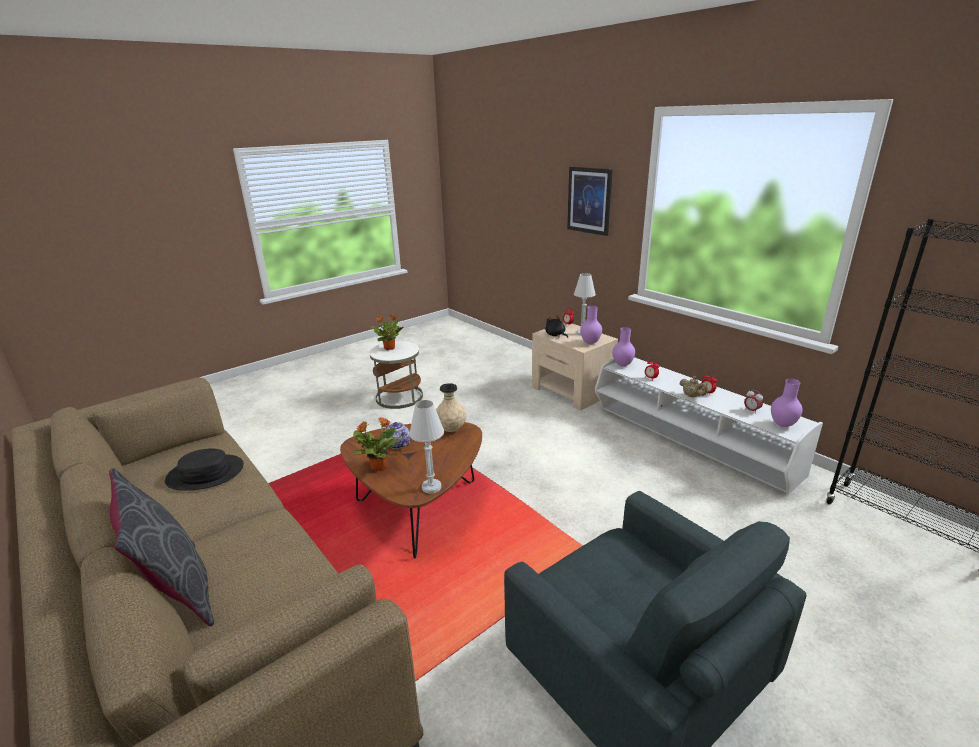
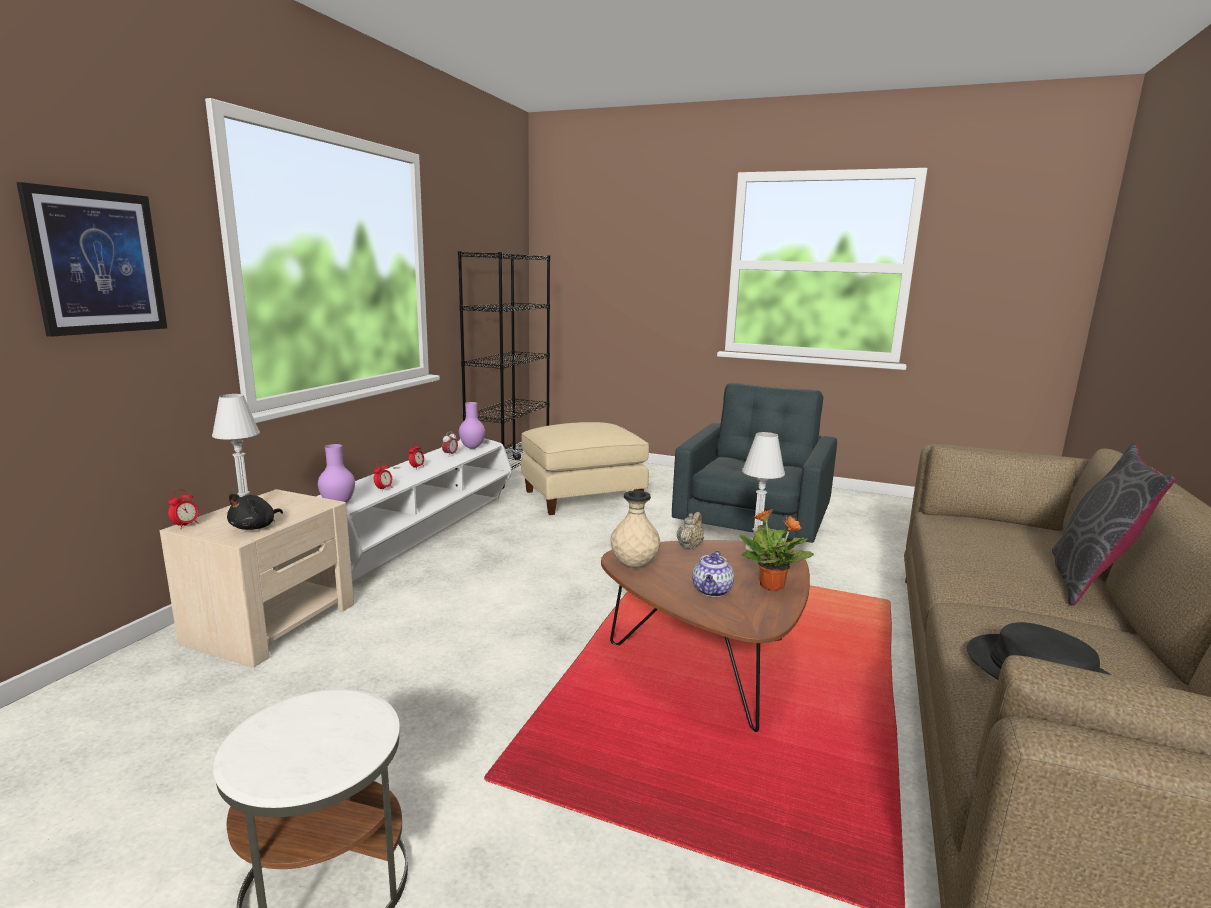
camera: 120 degrees left, 10 degrees down
(390, 348) = (300, 750): potted plant -> none
(589, 343) = (300, 501): purple vase -> none
(692, 396) = (428, 472): beige teapot -> beige teapot (689, 546)
(803, 562) = (582, 497): none -> beige ottoman

